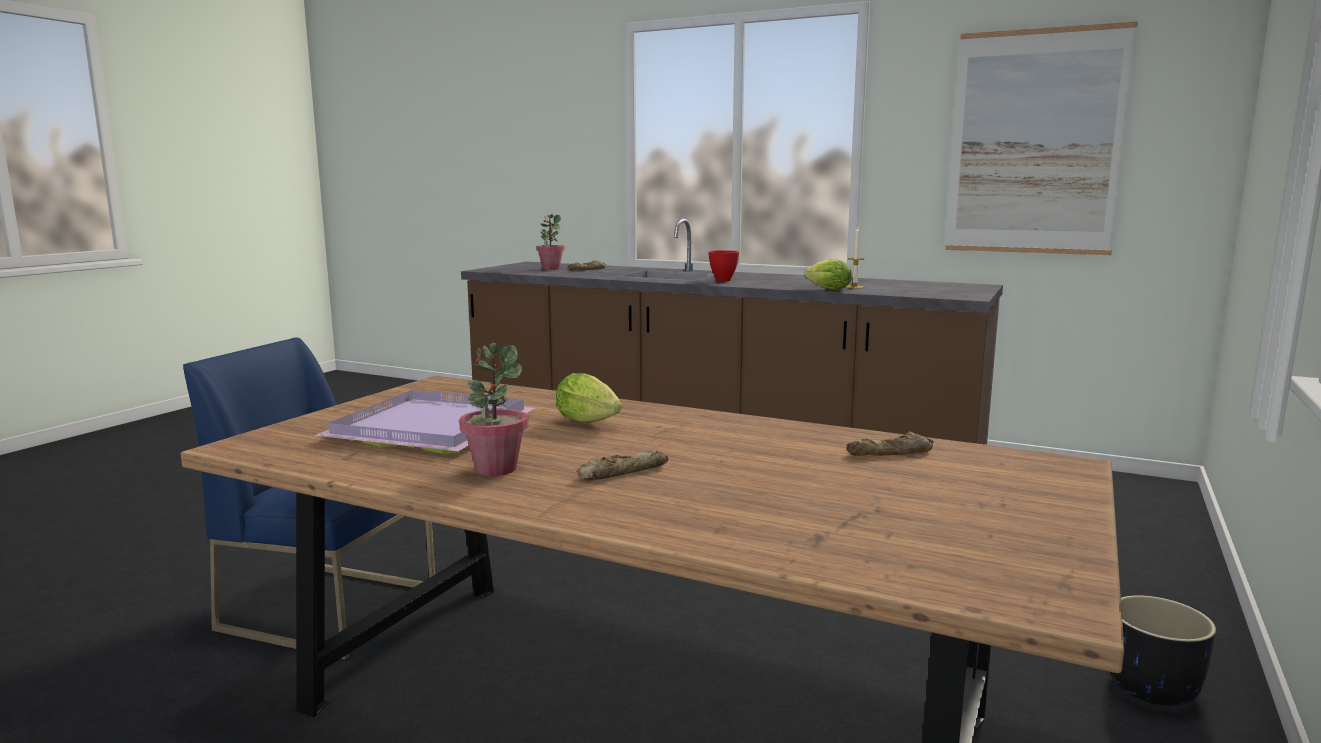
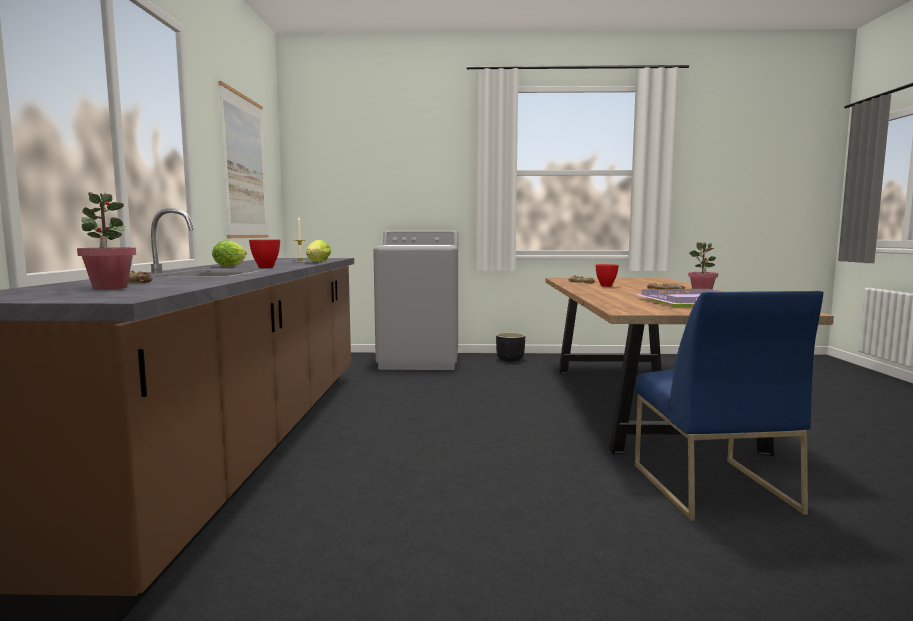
camera: 115 degrees left, 5 degrees down
(591, 423) = (625, 294): lettuce -> lettuce (232, 266)
(766, 450) = (606, 286): none -> red bowl
(1124, 573) = (420, 361): none -> grey washing machine

